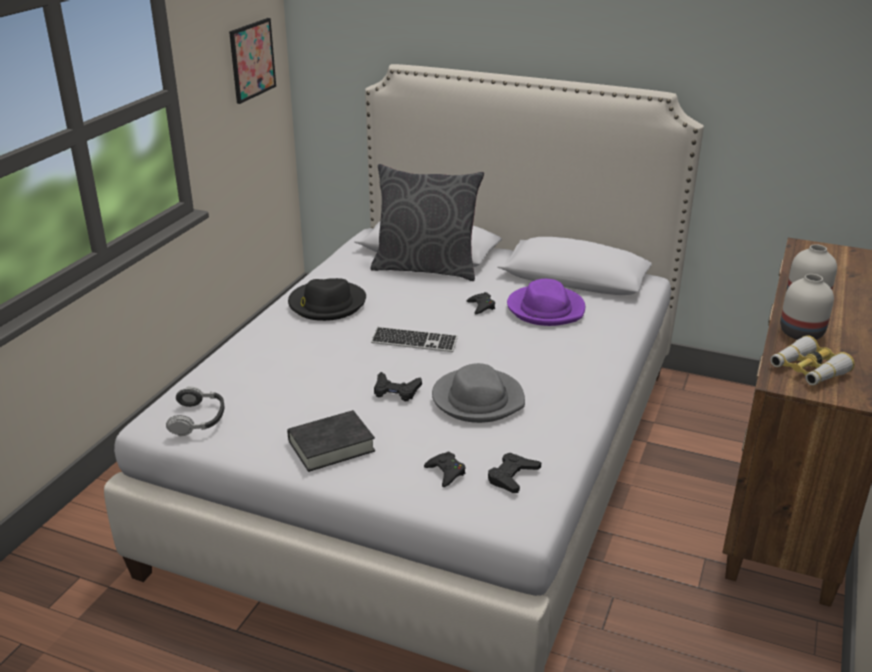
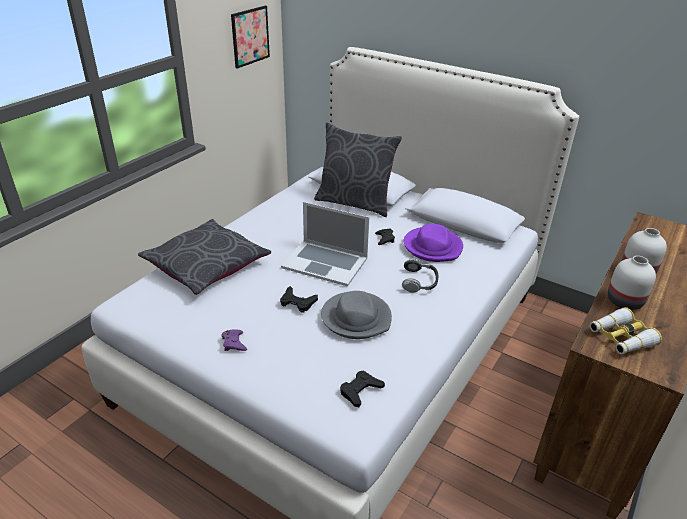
camera: 10 degrees right, 5 degrees up
(198, 419) = (149, 306): headphones -> headphones (419, 281)
(255, 362) = (206, 265): none -> grey pillow
(326, 304) = (273, 223): black hat -> none
(331, 446) = (234, 343): black book -> purple game controller
(414, 341) = (325, 262): keyboard -> laptop
(446, 472) = (310, 379): black game controller -> none

